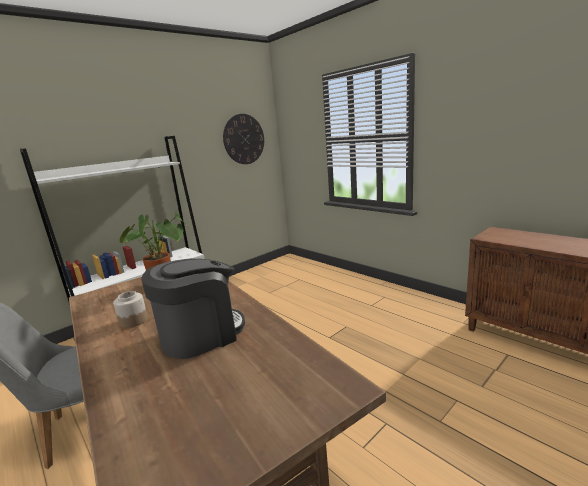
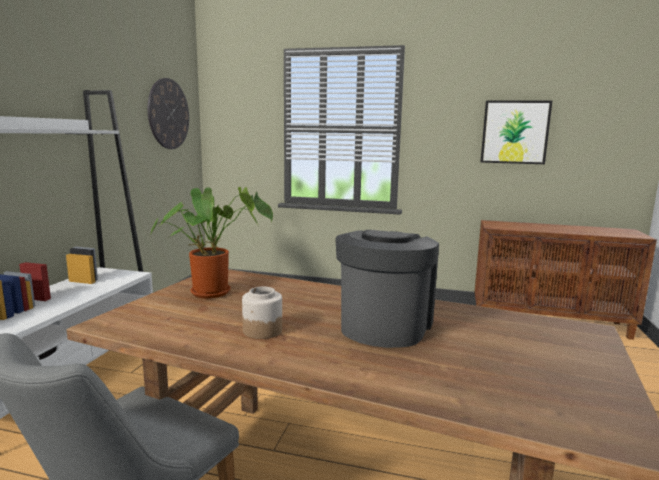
camera: 35 degrees left, 5 degrees down
(531, 131) = (514, 132): none -> picture

